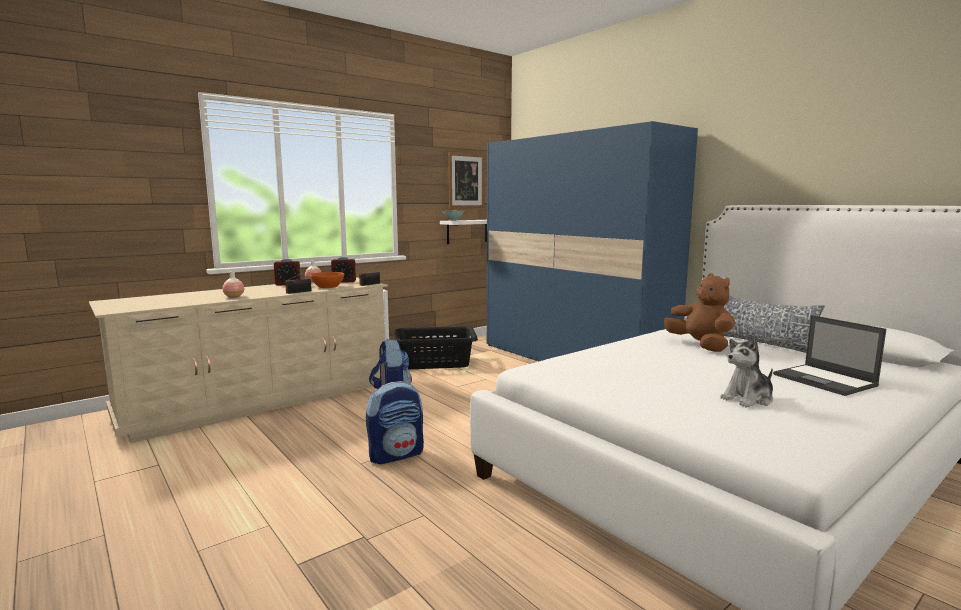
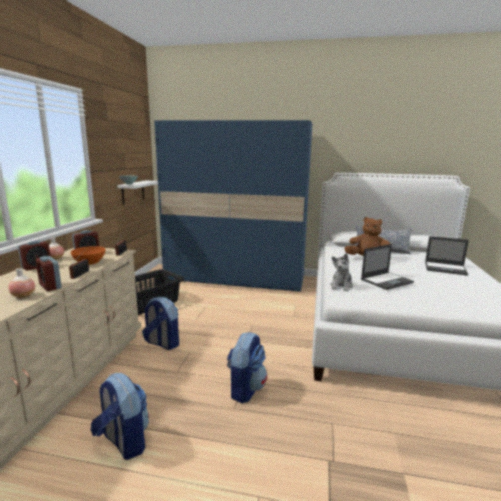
camera: 40 degrees left, 5 degrees up
(252, 449) = (123, 442): none -> backpack
(262, 295) = (50, 286): none -> alarm clock
(466, 181) = (129, 150): picture -> none
(647, 368) = (387, 281): none -> laptop
(748, 399) = (451, 288): plush toy -> plush toy (341, 286)

